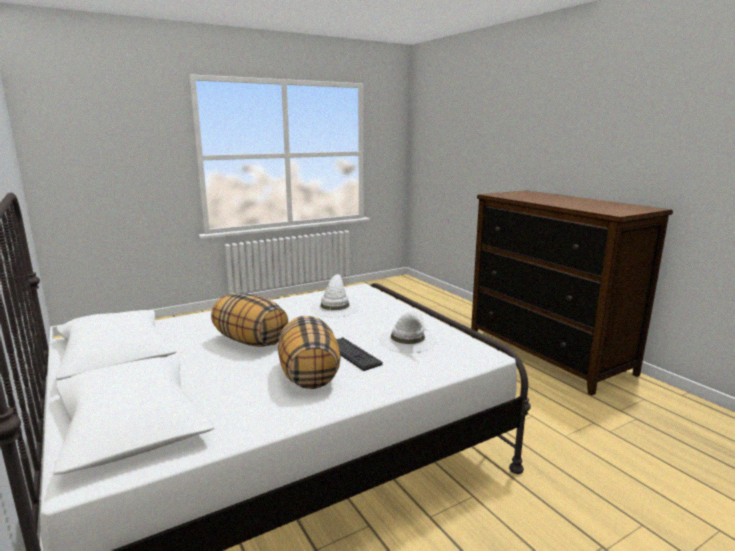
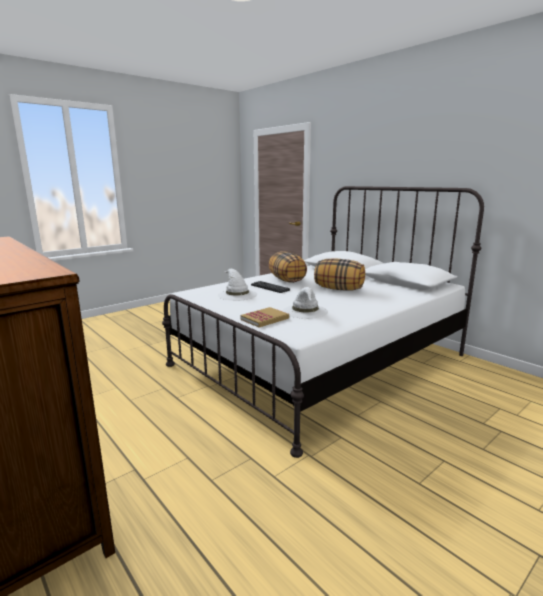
camera: 170 degrees right, 0 degrees up
(381, 302) = (265, 319): none -> book

